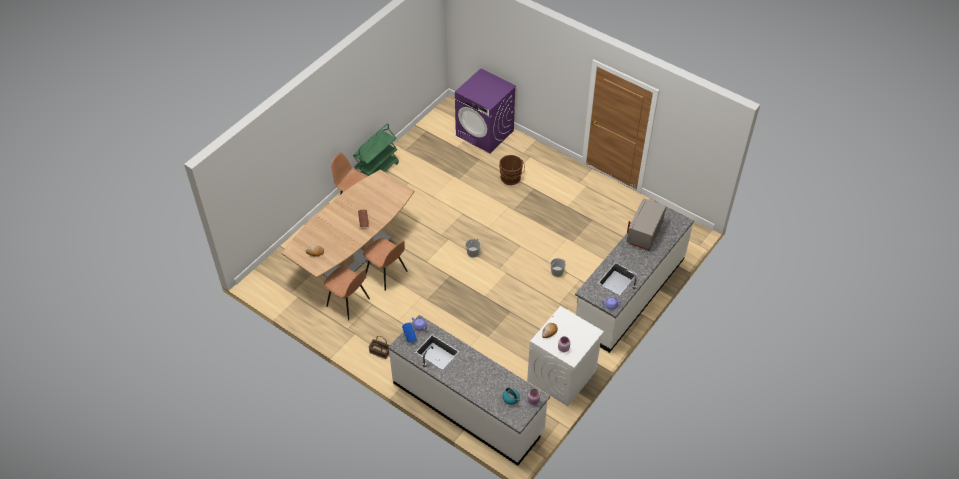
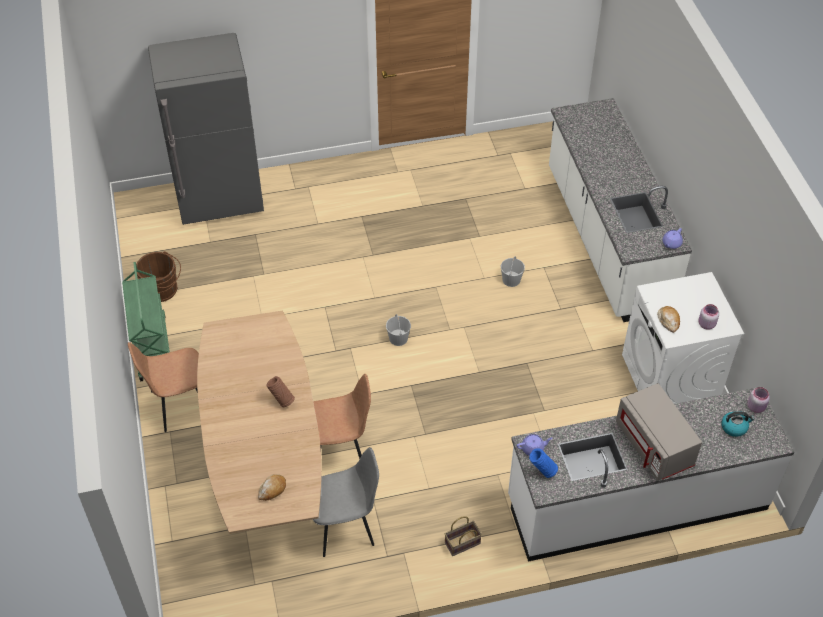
camera: 50 degrees left, 0 degrees up
(349, 303) = (344, 526): brown chair -> grey chair
(485, 133) = (220, 201): purple washing machine -> grey fridge
(511, 179) = (322, 226): brown bucket -> brown bucket (162, 290)
(645, 233) = (591, 146): grey microwave -> grey microwave (655, 445)

